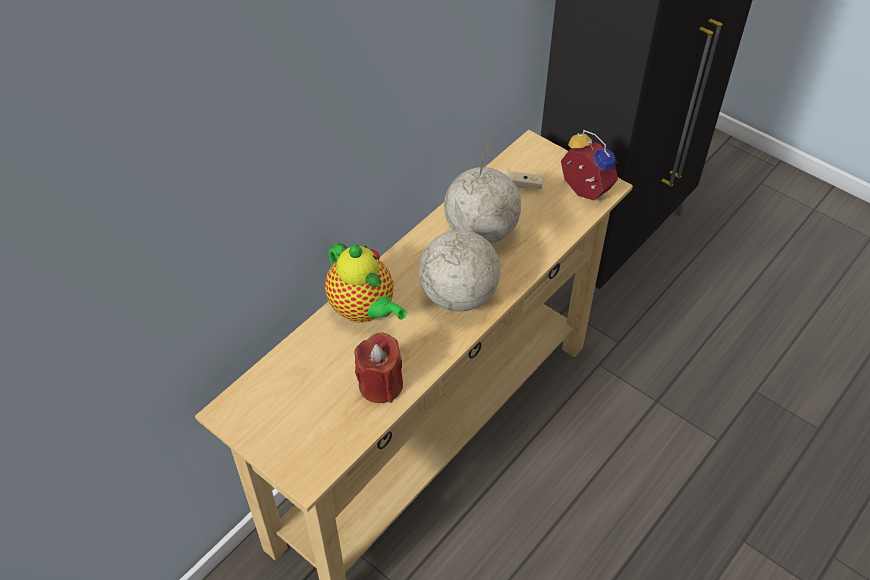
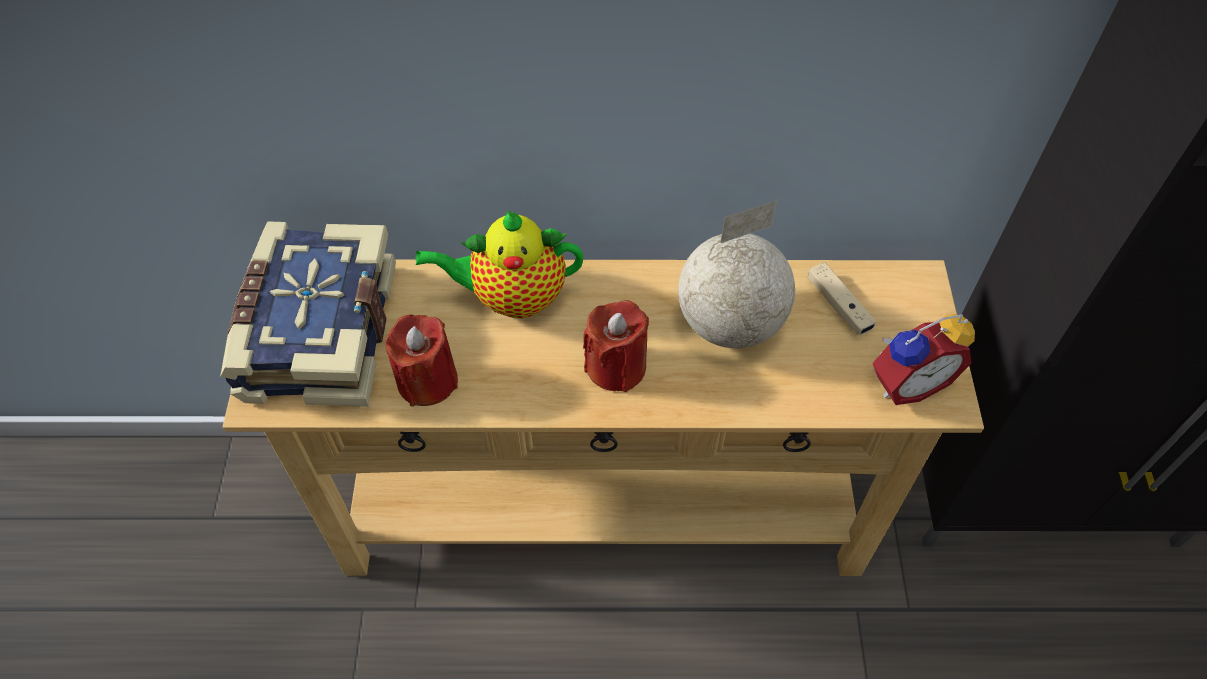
camera: 50 degrees right, 5 degrees up
(287, 419) = (316, 332): none -> book
(364, 310) = (512, 297): teapot -> teapot turned 75 degrees clockwise
(459, 295) = (616, 366): globe -> red candle
(582, 192) = (906, 382): alarm clock -> alarm clock turned 60 degrees clockwise

